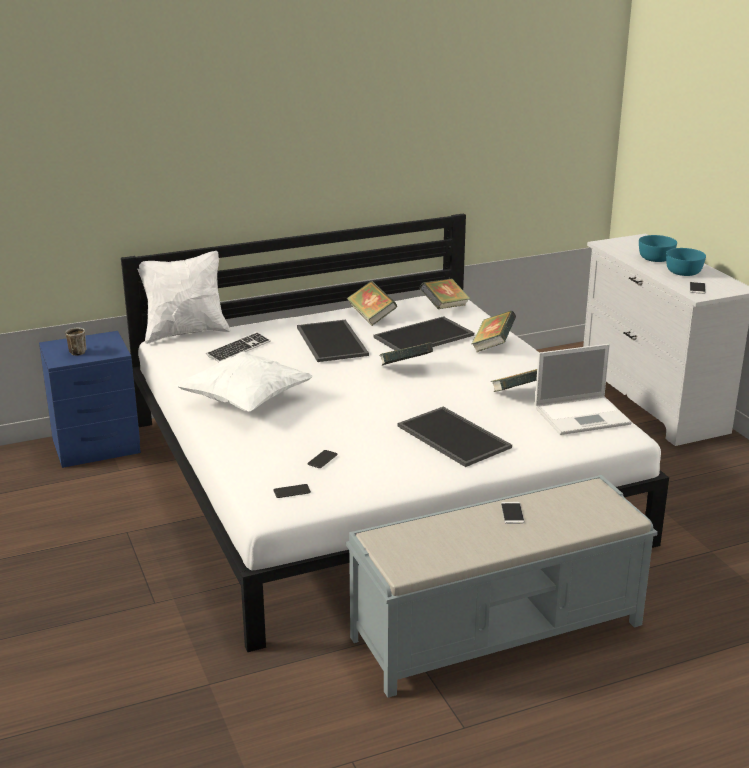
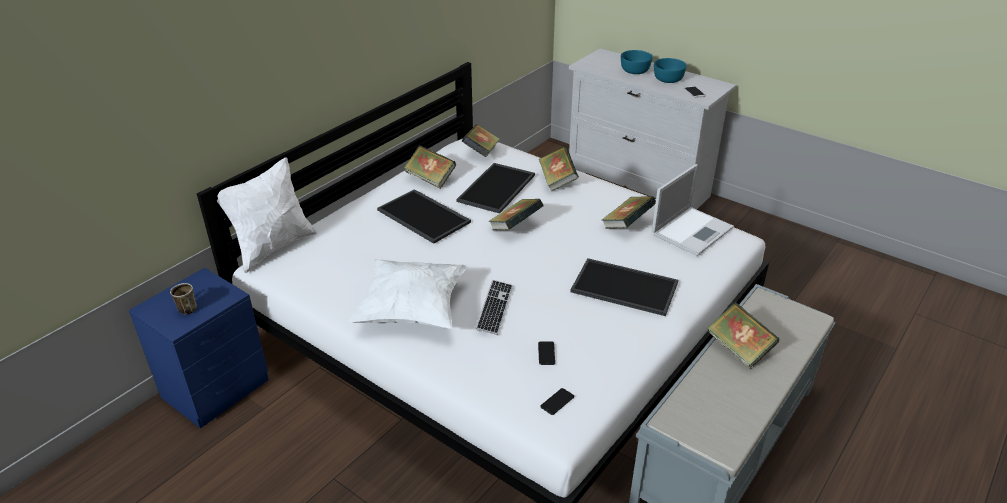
camera: 30 degrees left, 10 degrees up
(238, 349) = (346, 251): keyboard -> keyboard (494, 308)
(512, 513) = (739, 349): phone -> book

